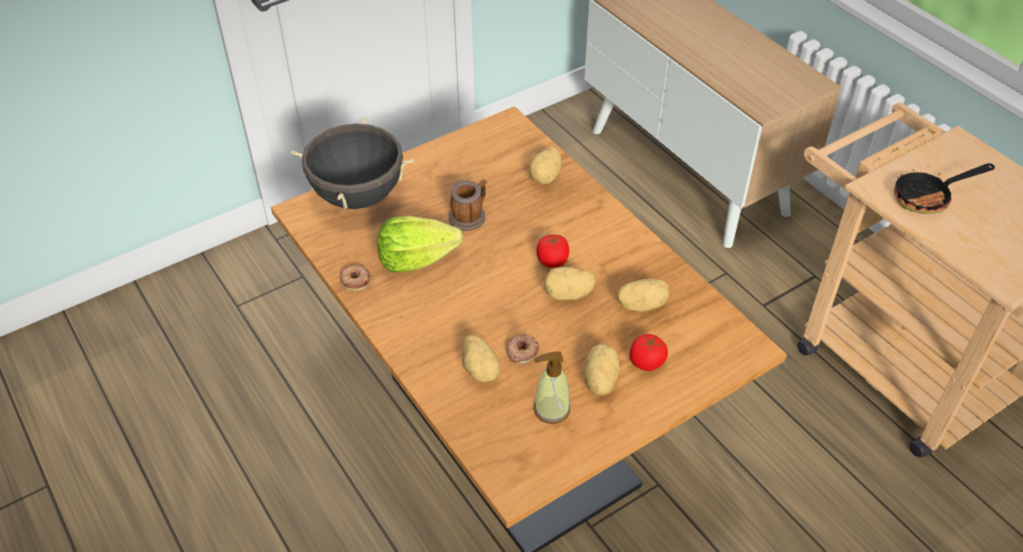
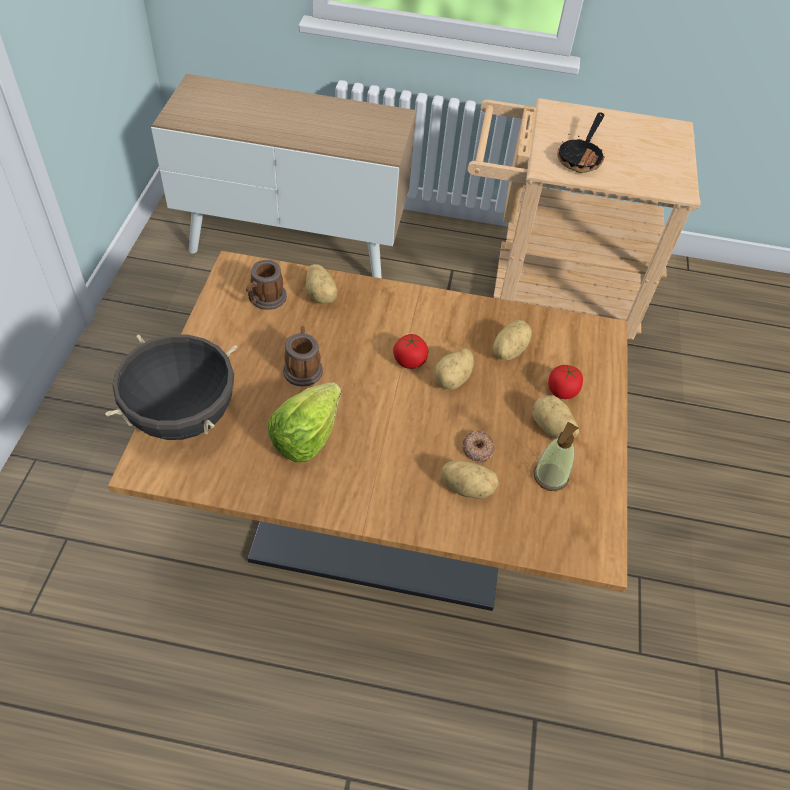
camera: 50 degrees left, 5 degrees up
(355, 280) = (277, 492): donut -> none
(502, 156) = (265, 299): none -> mug

